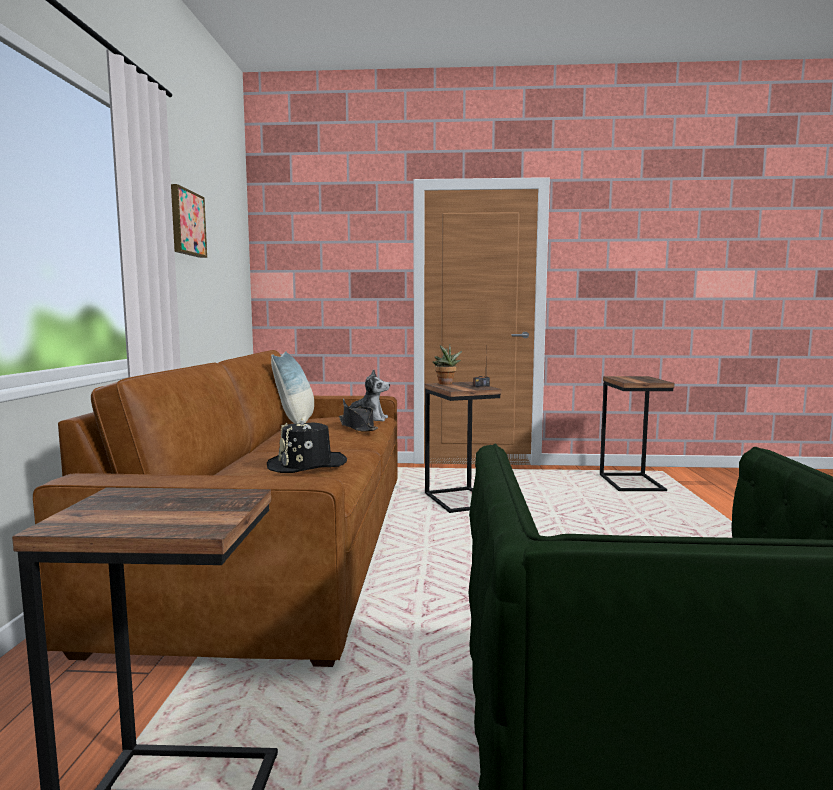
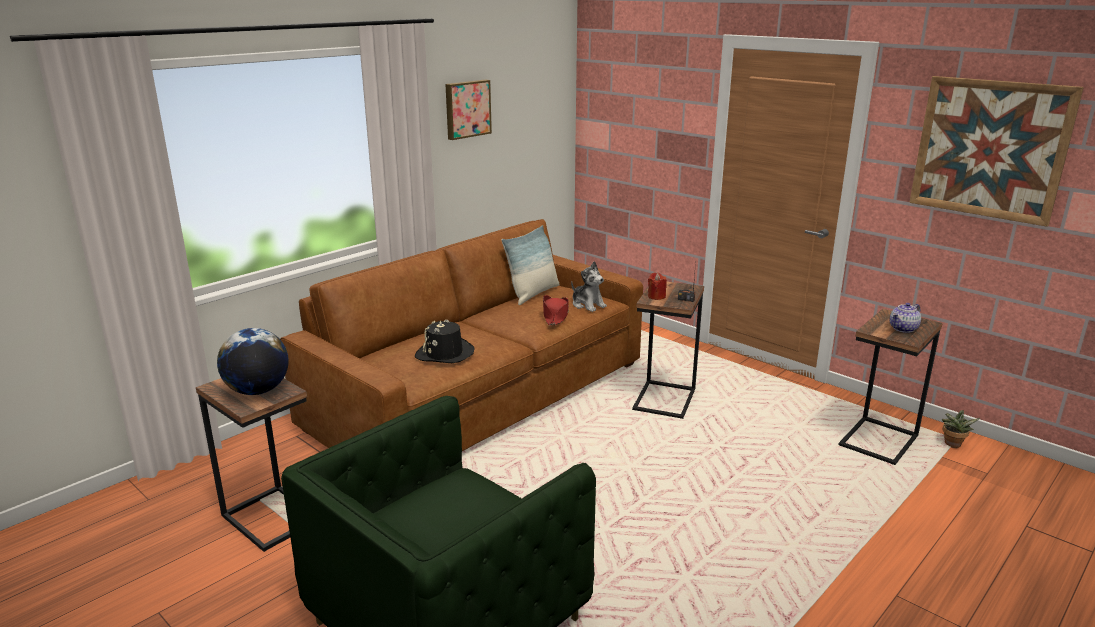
camera: 40 degrees right, 15 degrees up
(179, 507) = (257, 391): none -> globe
(358, 427) = (555, 316): black hat -> red hat
(446, 384) = (667, 286): potted plant -> potted plant (952, 445)
(455, 387) = (656, 296): none -> red candle
(641, 248) = (990, 149): none -> picture
(642, 379) = (903, 328): none -> teapot

